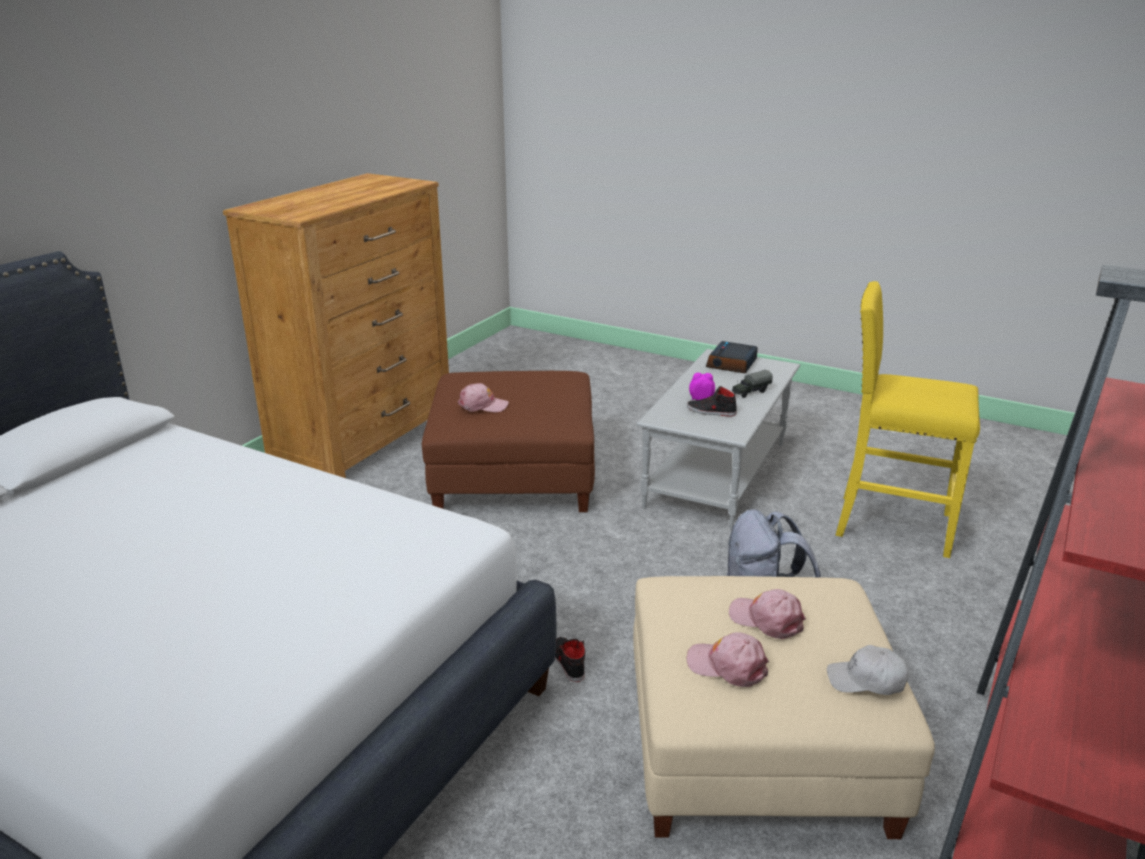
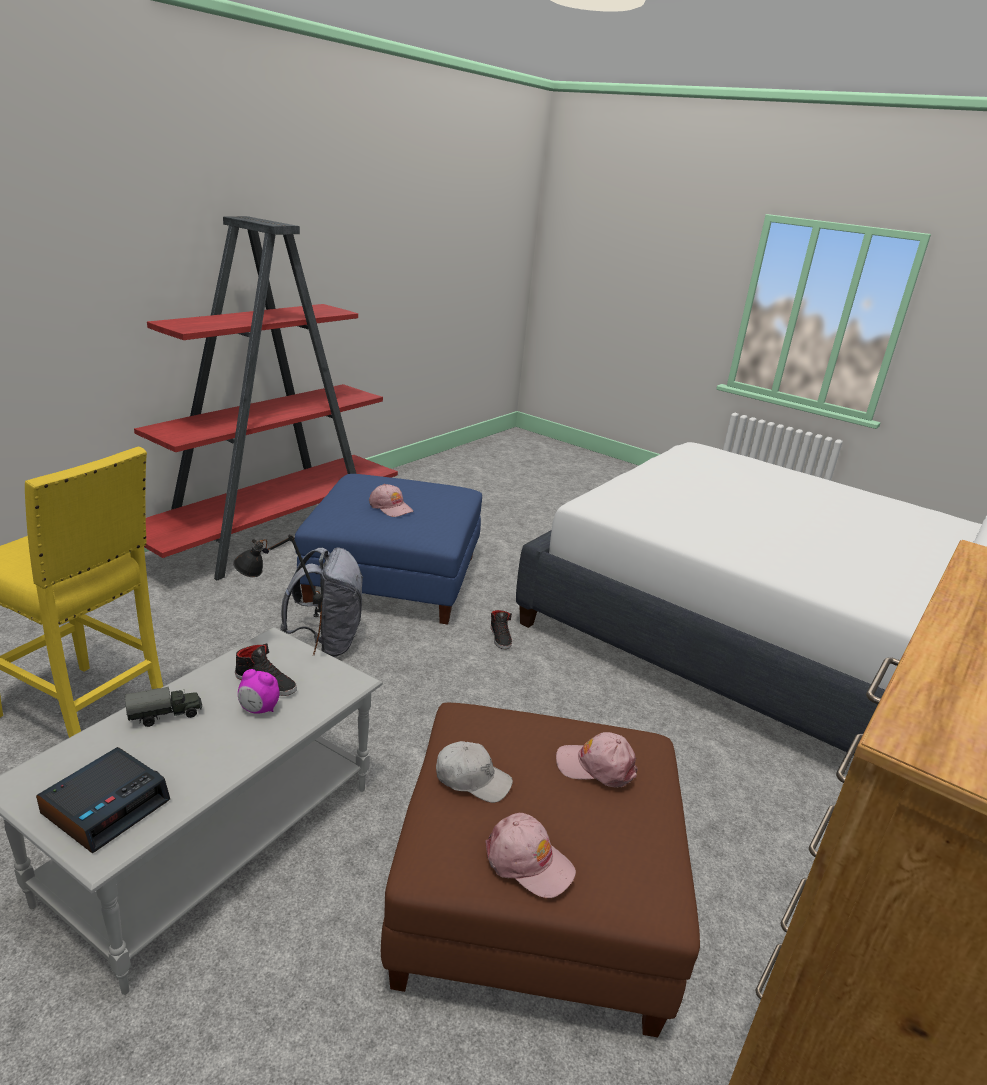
camera: 175 degrees left, 0 degrees up
(719, 426) = (280, 655): none -> black table lamp
(727, 666) = (430, 495): pink cap -> pink cap (528, 862)
(758, 746) = (392, 577): beige ottoman -> blue ottoman
(866, 680) = (359, 482): white cap -> white cap (472, 779)

